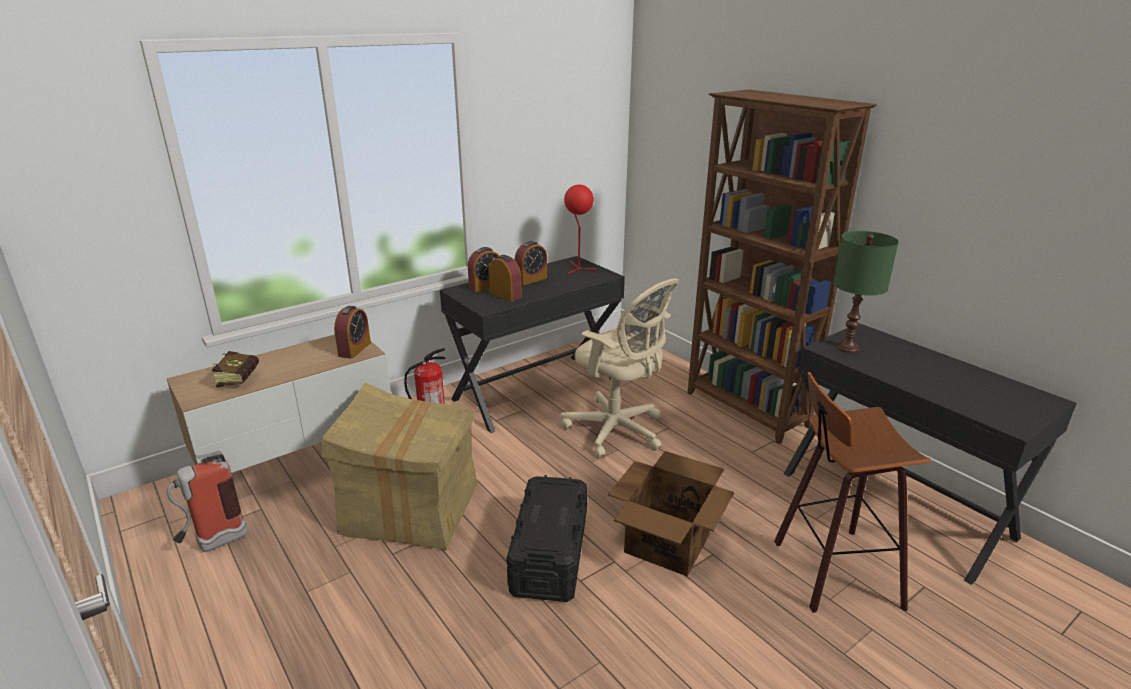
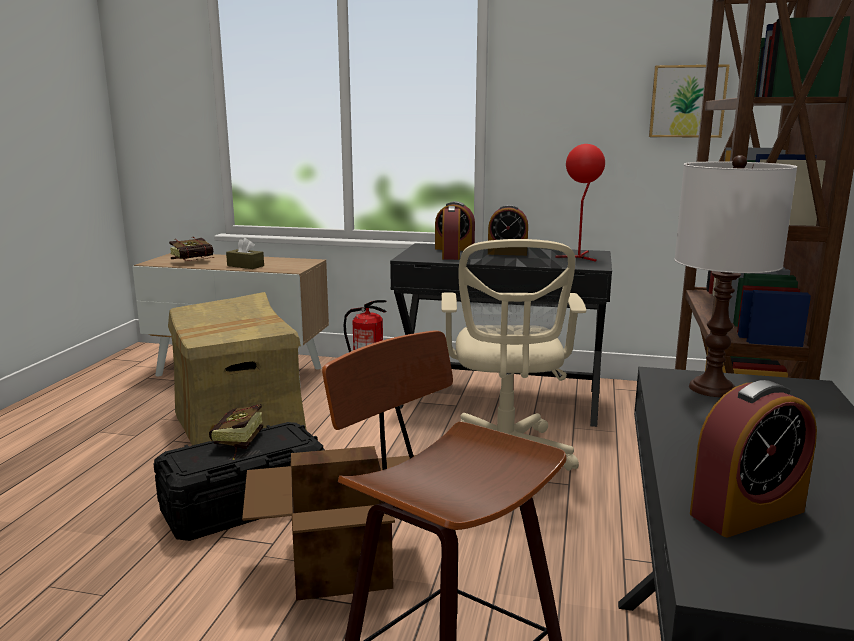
camera: 50 degrees right, 10 degrees down
(213, 544) = (125, 384): fire extinguisher -> none
(310, 364) = (245, 266): none -> brown tissue box
(354, 349) = (289, 267): alarm clock -> alarm clock (747, 512)
(542, 513) = (236, 444): none -> book
(599, 135) = (687, 101): none -> picture
(847, 347) = (713, 388): green table lamp -> white table lamp

